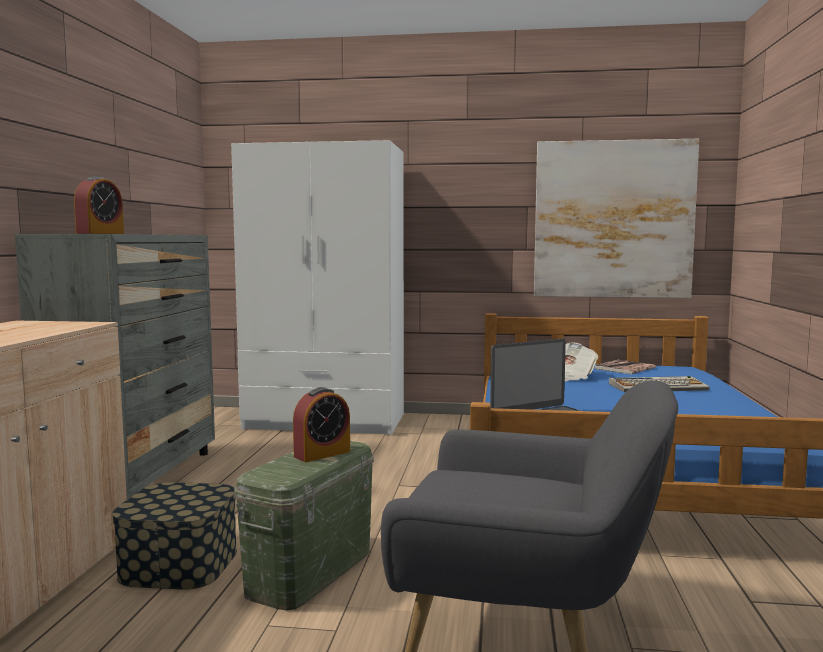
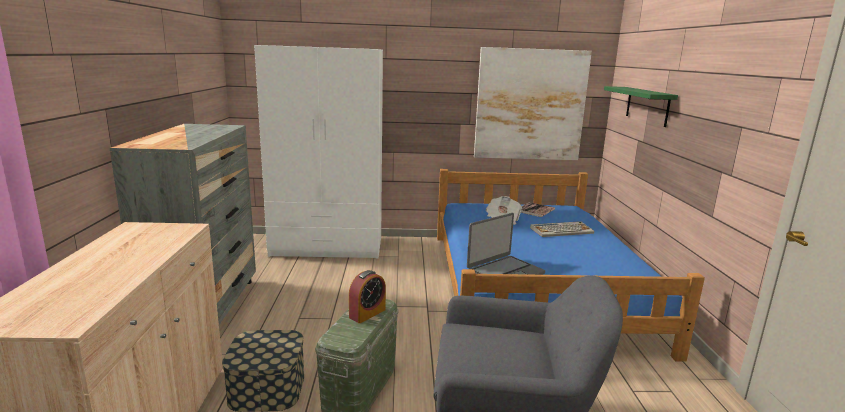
camera: 10 degrees left, 10 degrees up
(100, 233) = (178, 144): alarm clock -> none
(780, 197) = (647, 105): none -> green shelf

